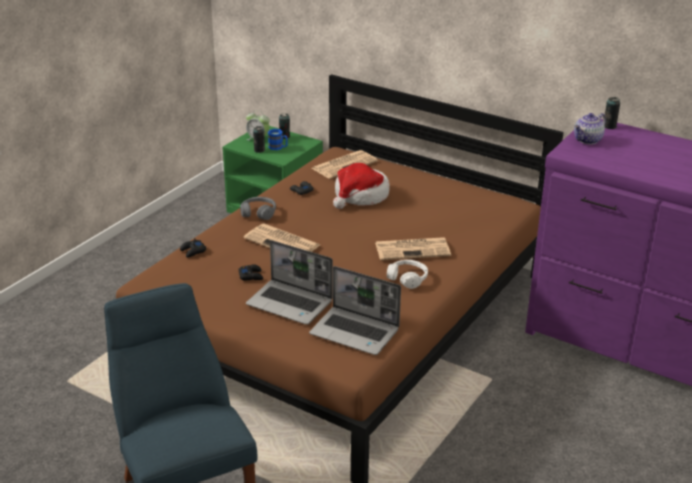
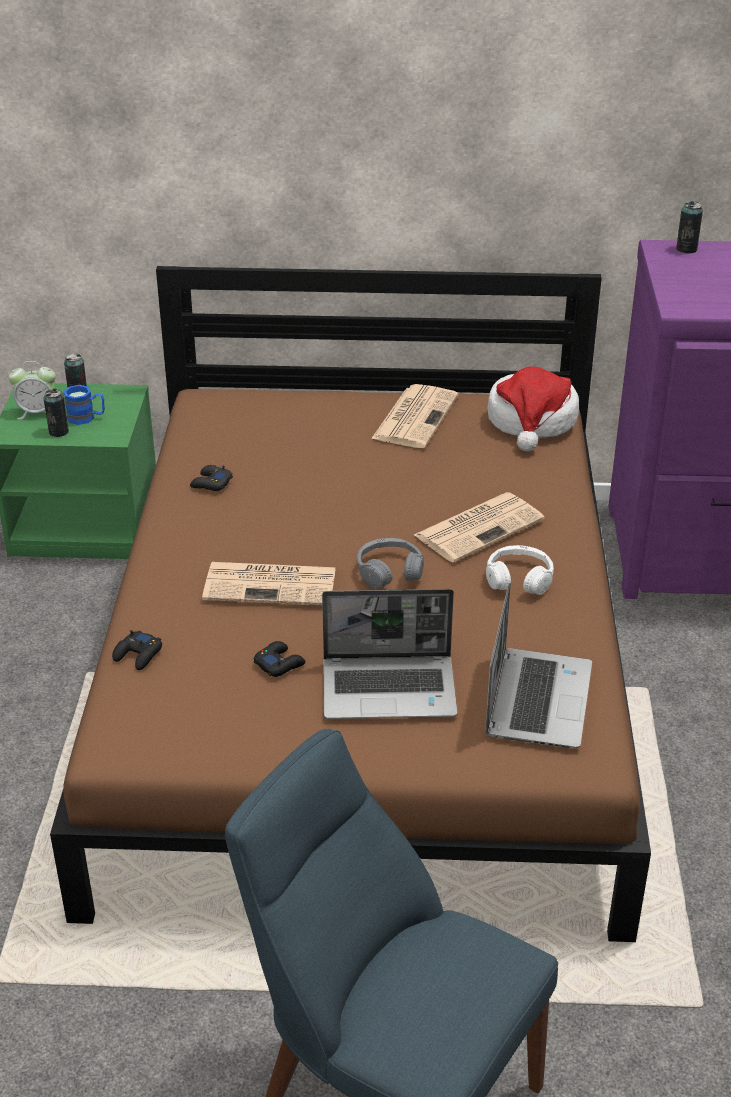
camera: 30 degrees left, 5 degrees up
(258, 213) = (179, 546): grey headphones -> grey headphones (389, 571)
(344, 164) = (235, 416): newspaper -> newspaper (415, 416)
(356, 332) = (536, 699): laptop -> laptop turned 75 degrees counterclockwise
(360, 196) = (312, 463): hat -> hat (532, 421)
(588, 140) = (686, 279): teapot -> none

